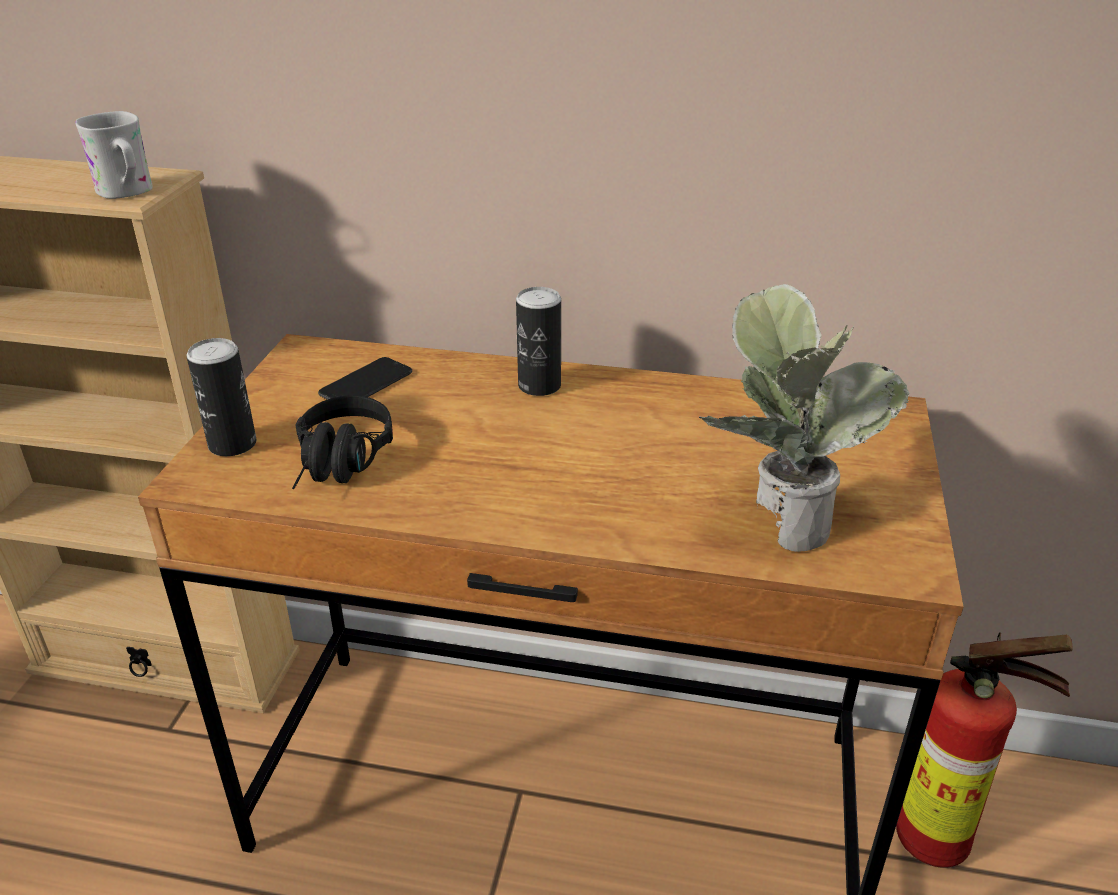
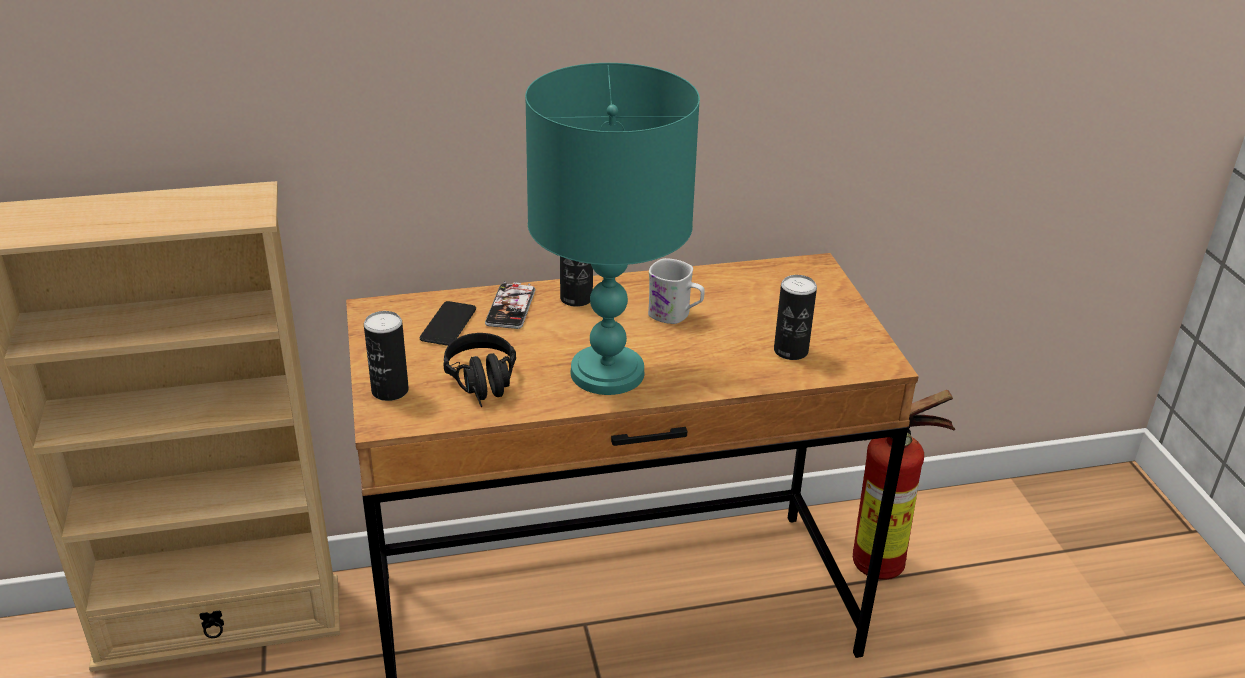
camera: 25 degrees left, 0 degrees up
(127, 192) = (245, 211): white mug -> white mug (675, 315)
(453, 379) = (510, 307): none -> phone
(502, 484) = (606, 371): none -> turquoise table lamp
(778, 518) = (790, 351): potted plant -> can

